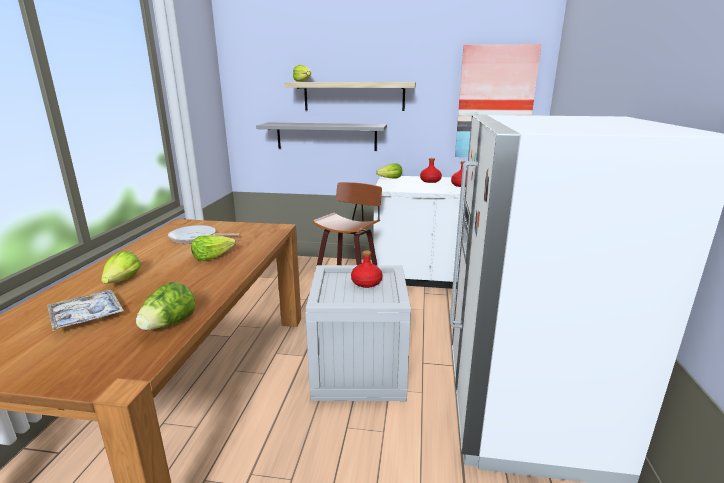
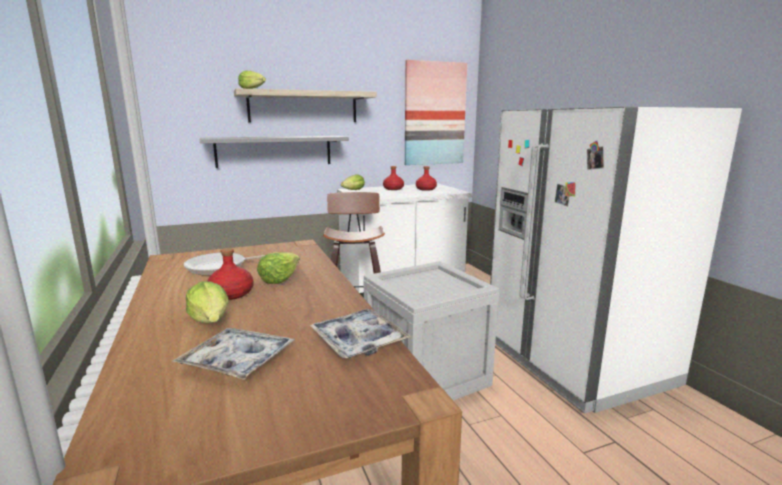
camera: 30 degrees left, 5 degrees down
(169, 325) = (359, 341): lettuce -> tray
(366, 283) = (428, 280): red bottle -> red bottle (231, 294)

